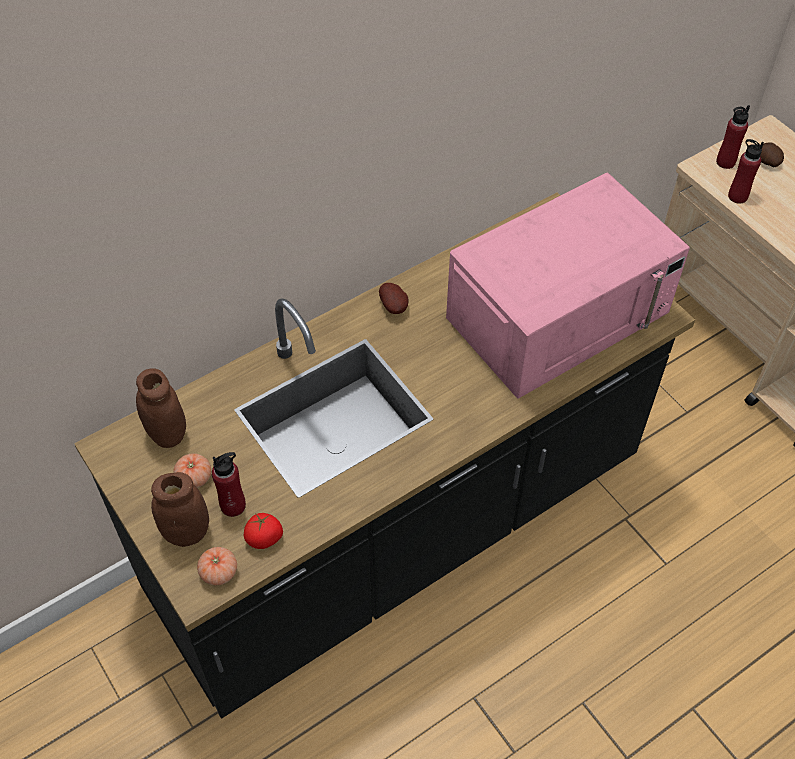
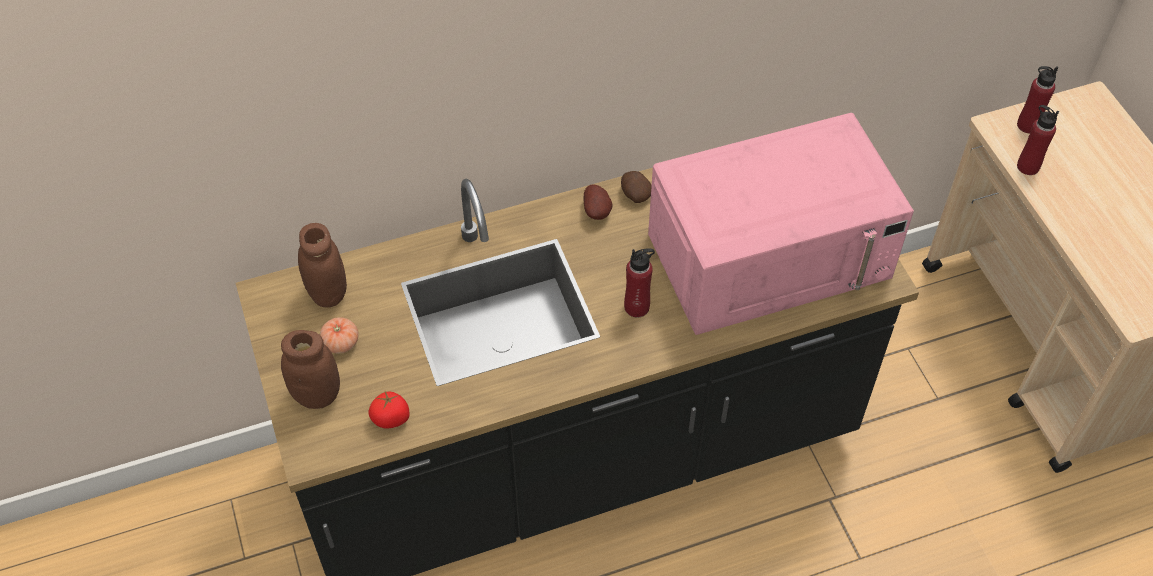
camera: 15 degrees right, 0 degrees up
(219, 572) = (336, 441): tomato -> none
(233, 505) = (370, 379): red bottle -> red bottle (637, 307)
(766, 162) = (1076, 134): potato -> potato (634, 194)

